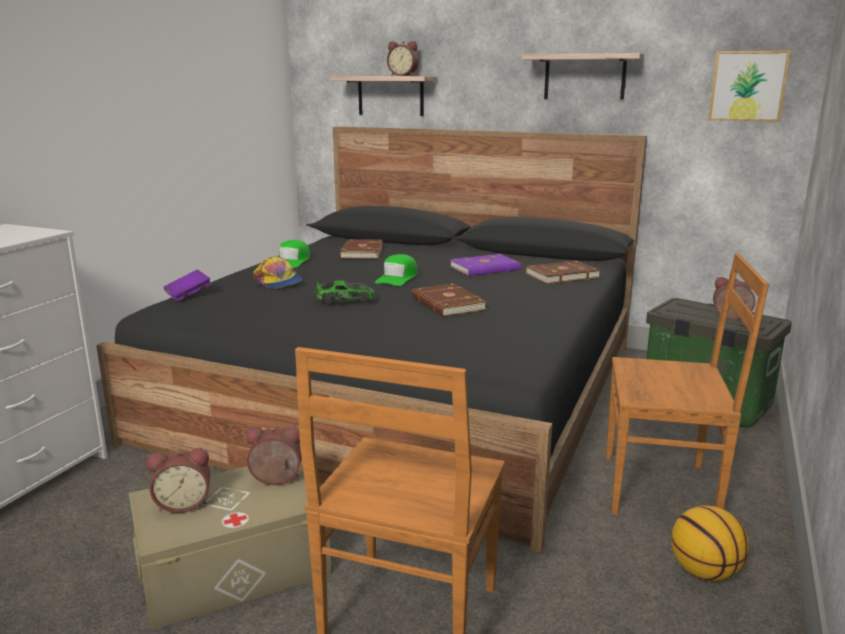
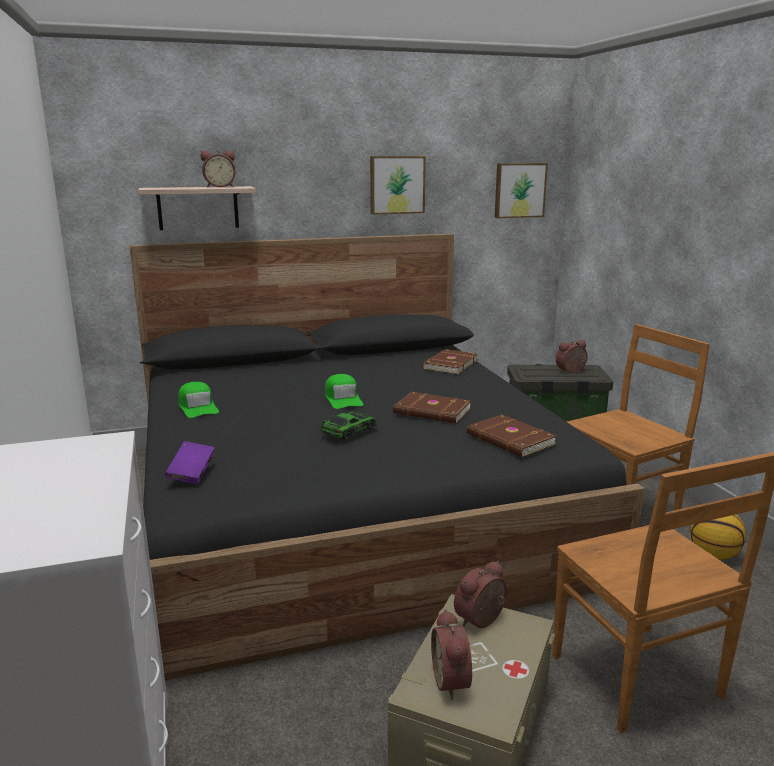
camera: 40 degrees left, 0 degrees up
(184, 503) = (454, 681): alarm clock -> alarm clock turned 135 degrees clockwise
(278, 282) = (257, 432): cap -> none
(360, 252) = (241, 381): brown book -> brown book (510, 440)
(485, 269) = (384, 372): purple book -> none
(584, 77) = (396, 185): shelf -> picture

